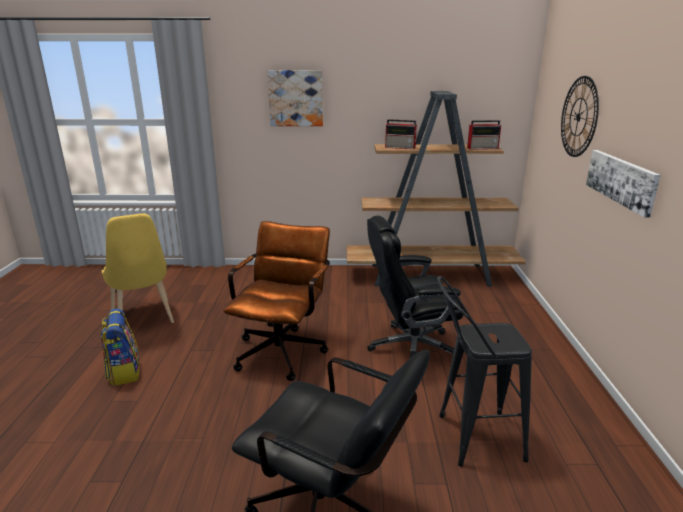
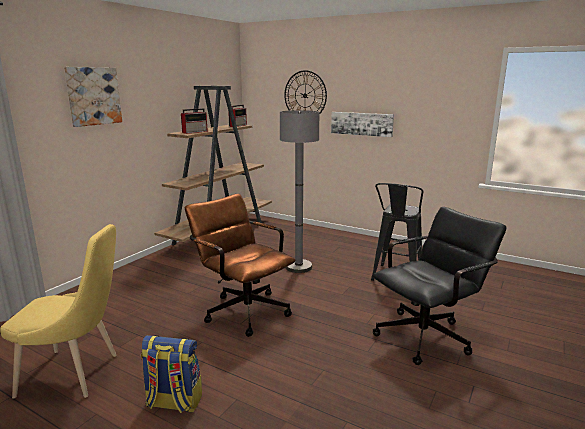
camera: 60 degrees left, 5 degrees down
(410, 348) = (298, 267): black office chair -> grey floor lamp

